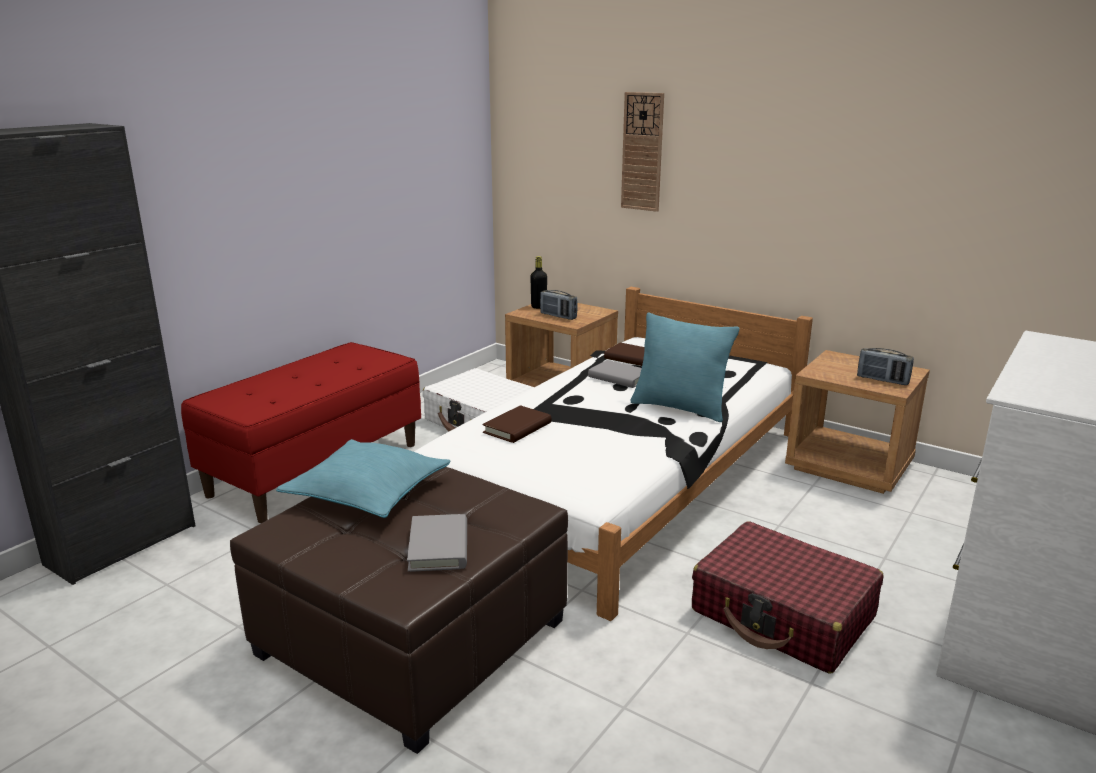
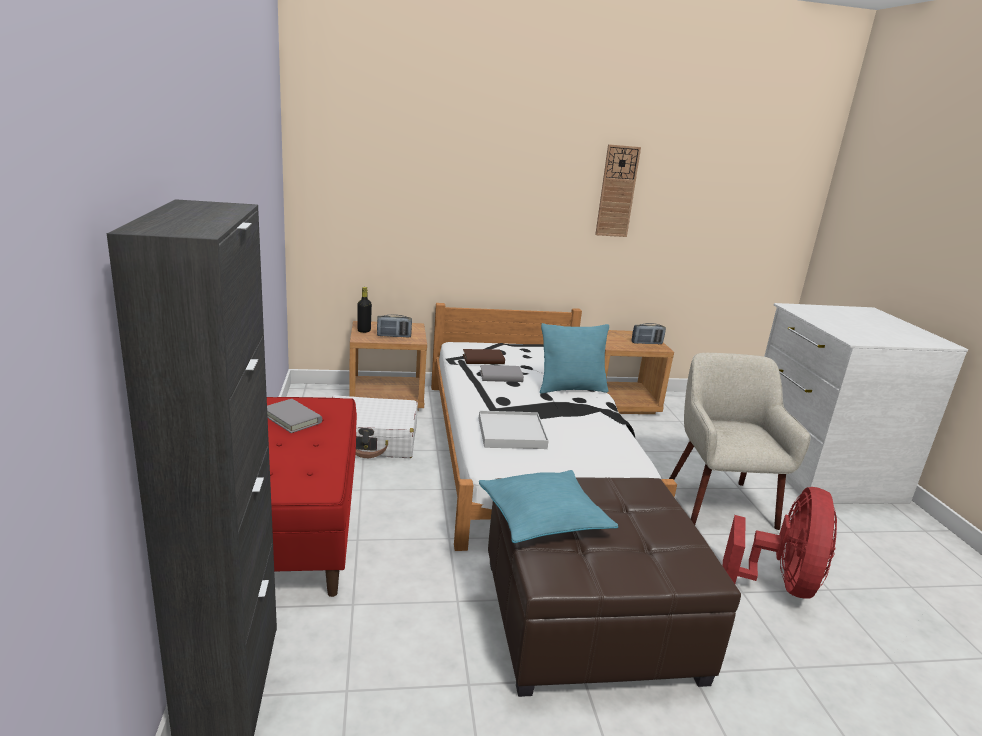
camera: 45 degrees left, 0 degrees up
(438, 547) = (657, 534): grey book -> grey book (292, 418)
(517, 428) = (511, 433): brown book -> white tray
(642, 152) = (446, 195): wall clock -> wall clock (617, 191)
(691, 727) = (778, 584): none -> red fan
(783, 614) = (719, 502): red suitcase -> beige armchair

